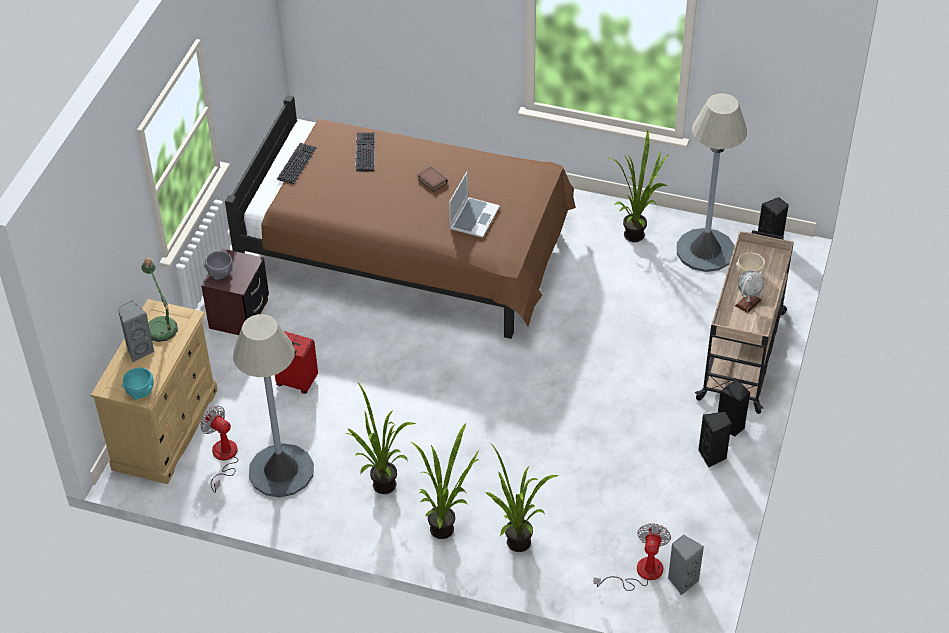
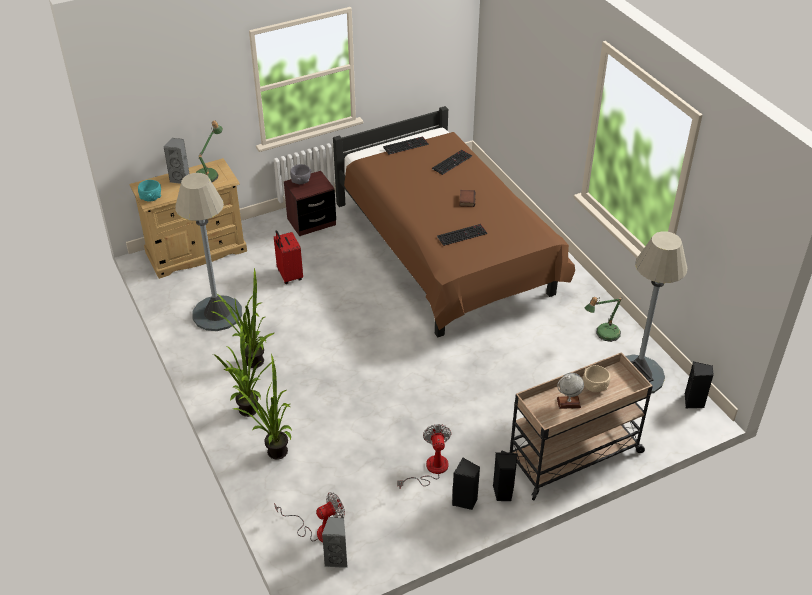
camera: 45 degrees right, 5 degrees down
(223, 458) = (201, 286): fan -> fan (430, 469)
(474, 218) = (462, 234): laptop -> keyboard
(637, 233) = (604, 334): potted plant -> table lamp

